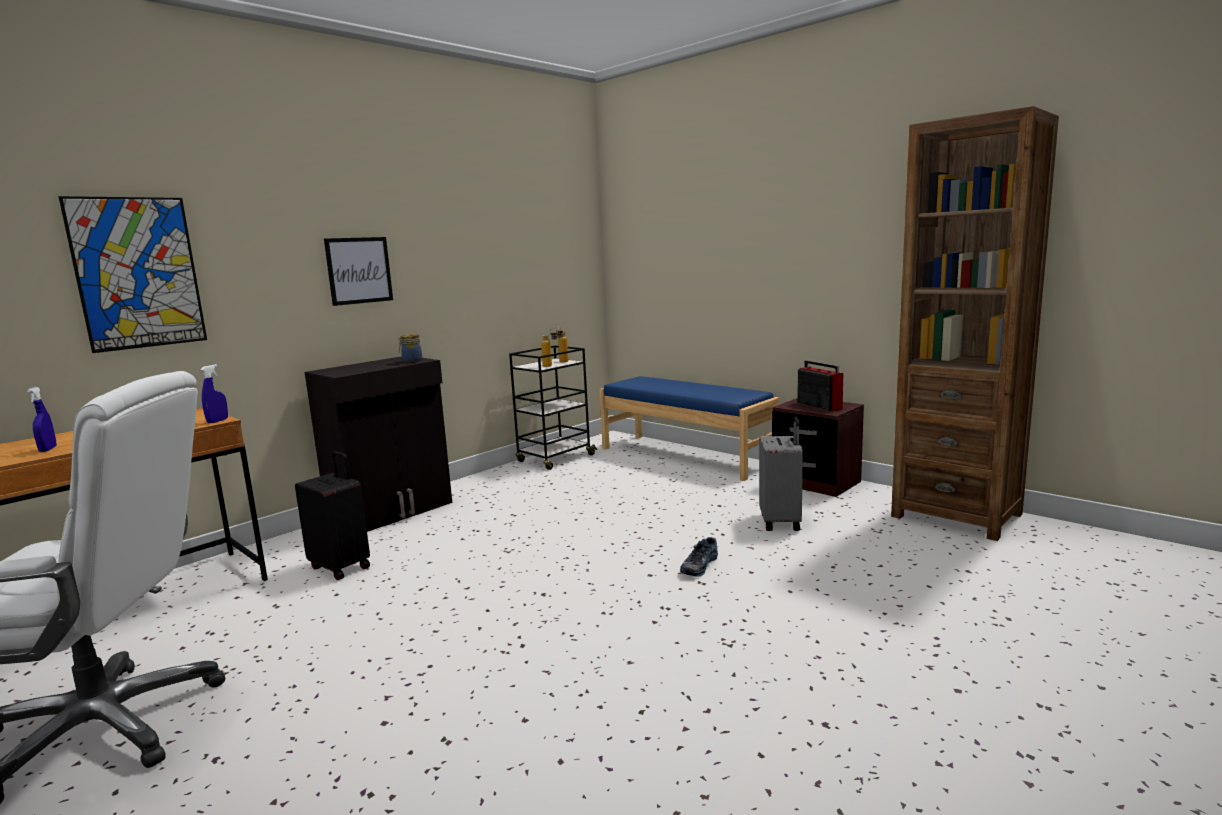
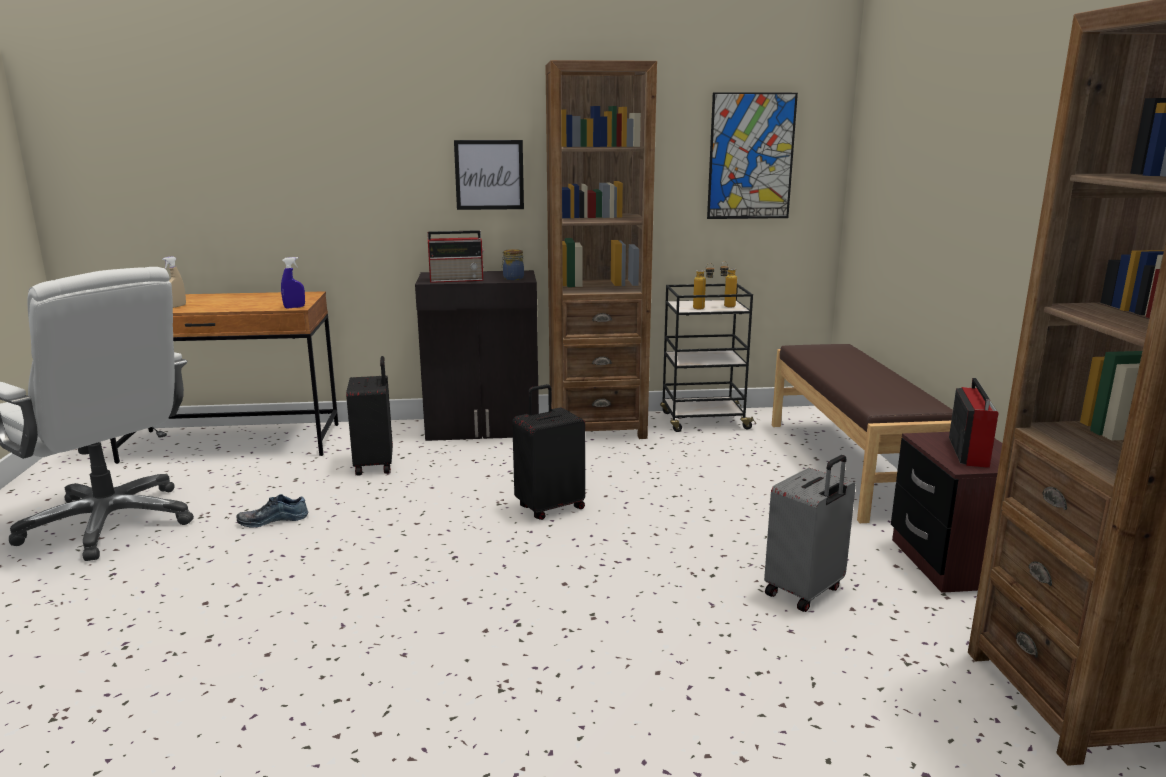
camera: 40 degrees right, 5 degrees up
(48, 449) = (177, 306): blue spray bottle -> beige spray bottle
(137, 273) = (283, 166): picture -> picture (751, 156)
(365, 369) = (457, 280): none -> radio
(485, 483) = (596, 426): none -> brown bookcase
(551, 539) = (549, 507): none -> black suitcase
(686, 456) = (850, 466): blue bench -> brown bench
(698, 565) = (623, 597): shoe -> shoe (273, 519)

